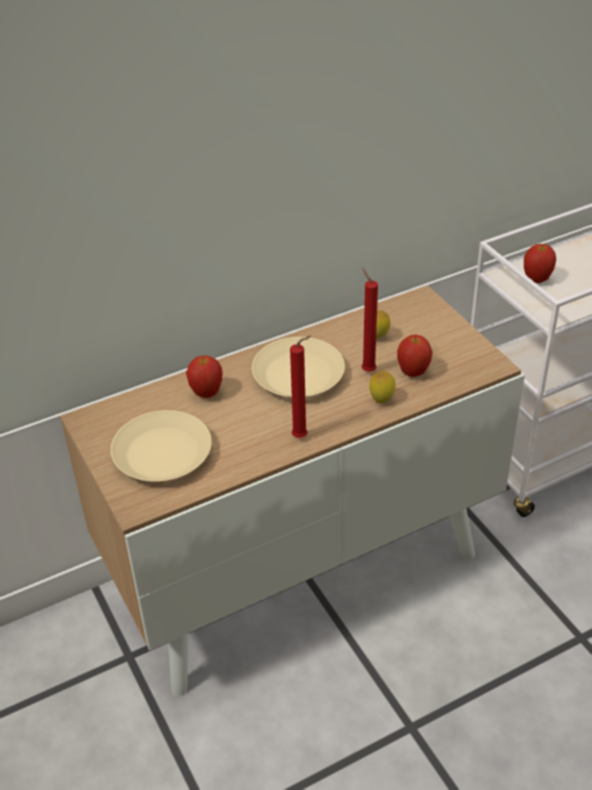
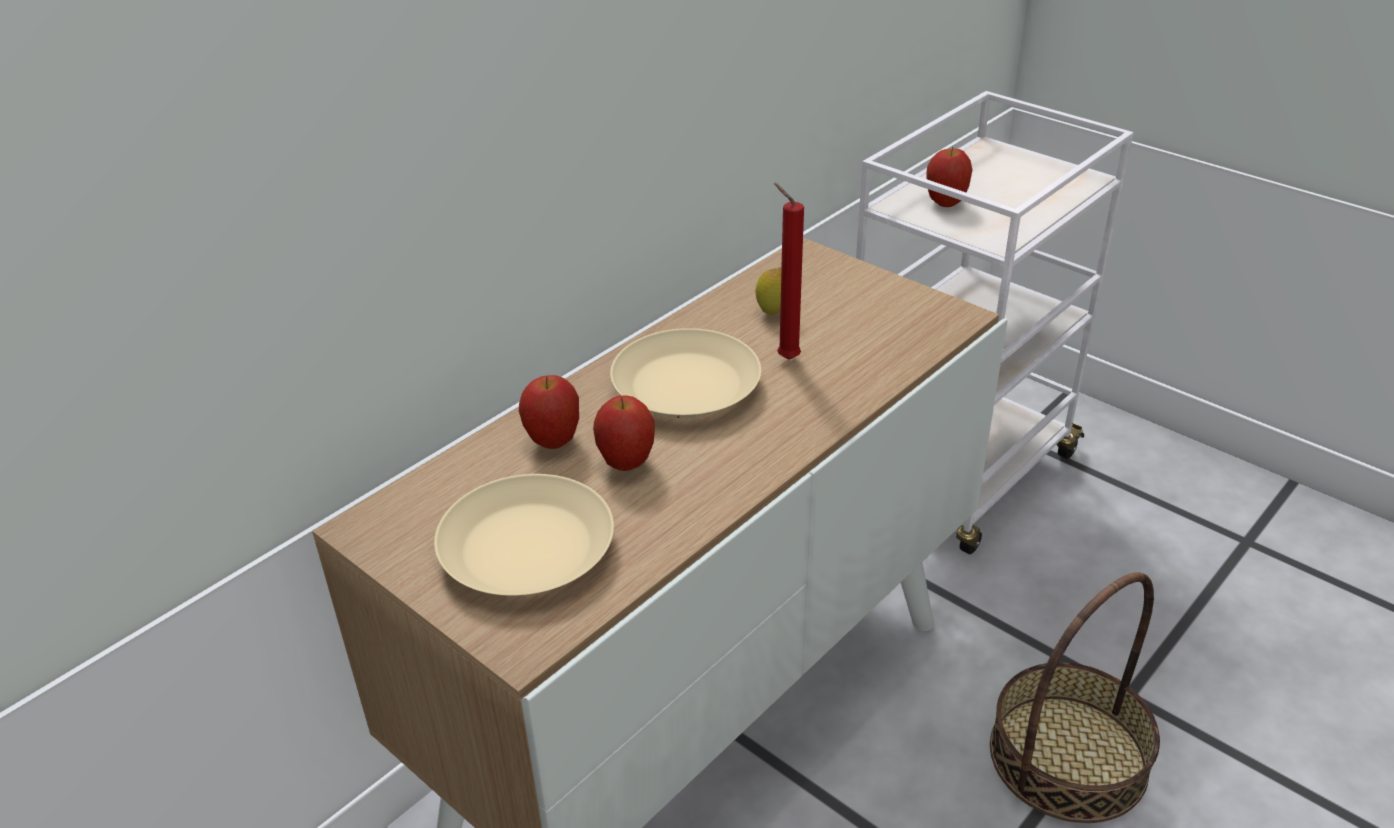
camera: 20 degrees left, 5 degrees down
(302, 437) = (743, 470): red candle -> none
(381, 400) = (831, 392): lemon -> none
(413, 372) = (854, 347): apple -> apple (627, 463)
(517, 663) = (1067, 756): none -> basket

